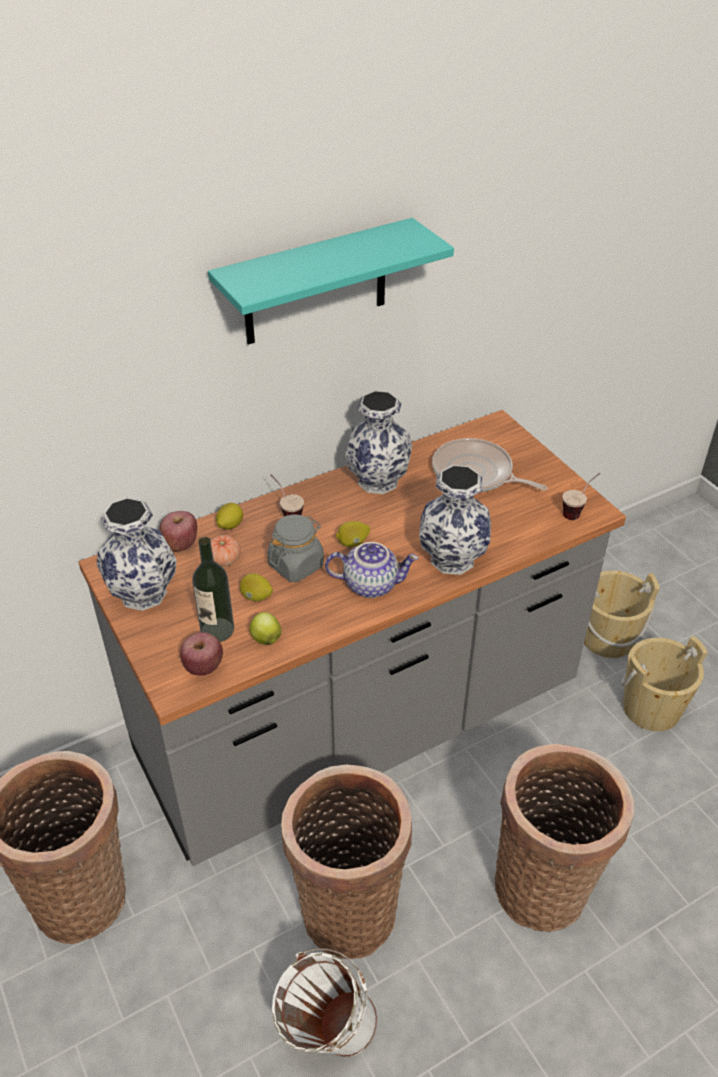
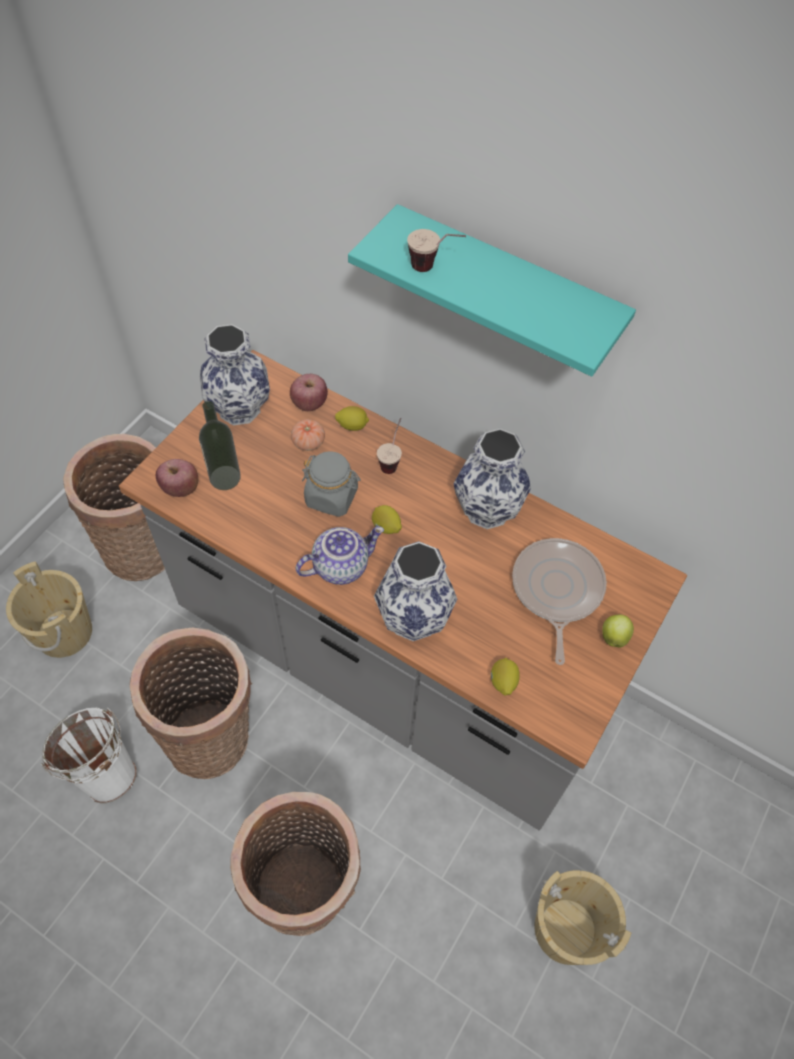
camera: 60 degrees right, 15 degrees up
(256, 597) = (277, 486): lemon -> lemon (503, 682)
(265, 638) = (233, 515): apple -> apple (614, 636)
(371, 584) = (340, 565): teapot -> teapot turned 90 degrees counterclockwise
(578, 511) = (560, 711): cup -> cup (434, 269)
(607, 638) = (636, 850): beige bucket -> beige bucket (64, 632)

